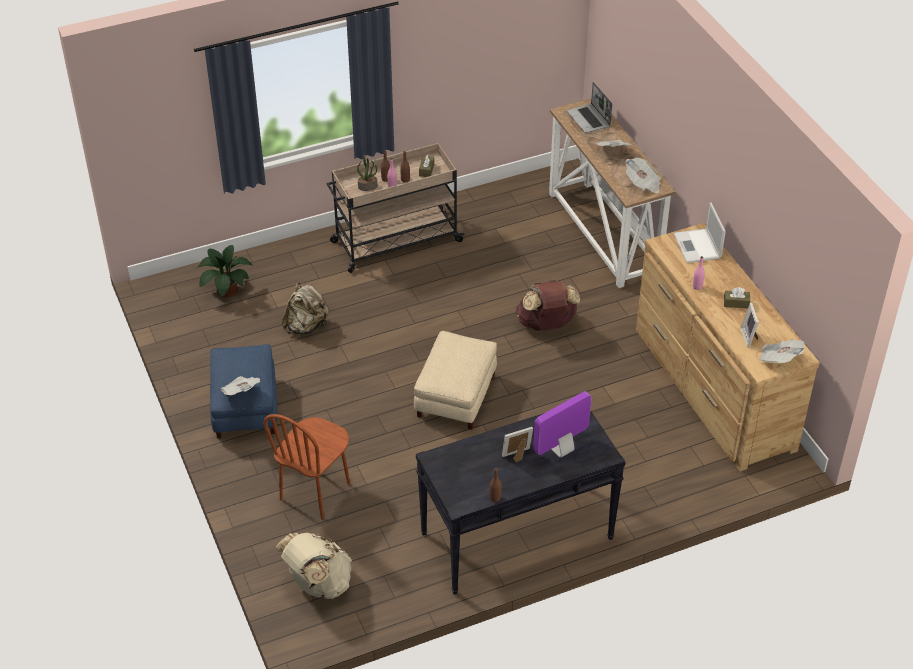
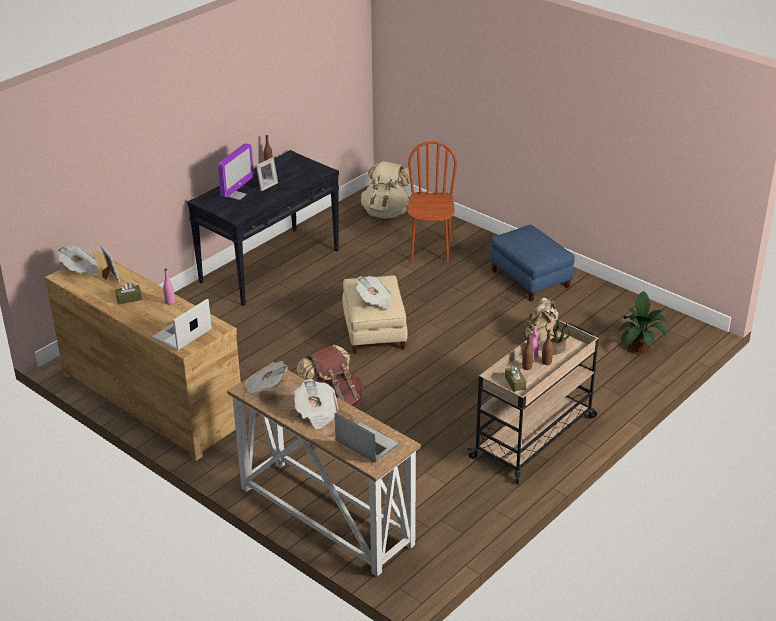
camera: 155 degrees right, 10 degrees down
(241, 392) = (517, 230): newspaper -> newspaper (375, 301)
(697, 247) = (181, 335): laptop -> laptop turned 105 degrees counterclockwise

